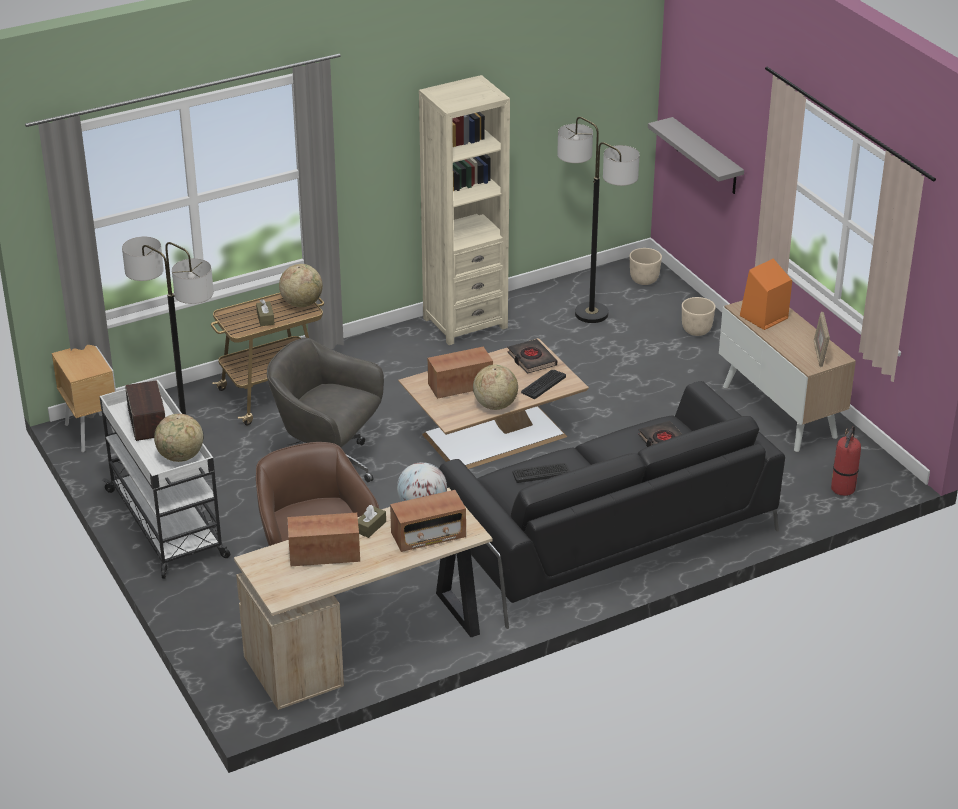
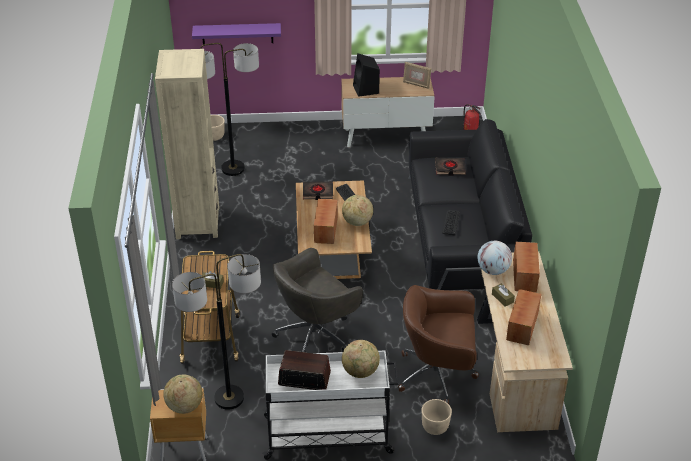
camera: 65 degrees left, 5 degrees up
(302, 303) = (206, 261): globe -> globe (184, 406)
(696, 331) = (284, 137): beige planter -> beige planter (435, 428)
(706, 157) = (237, 34): grey shelf -> purple shelf
(763, 317) = (366, 89): orange speaker -> black speaker

